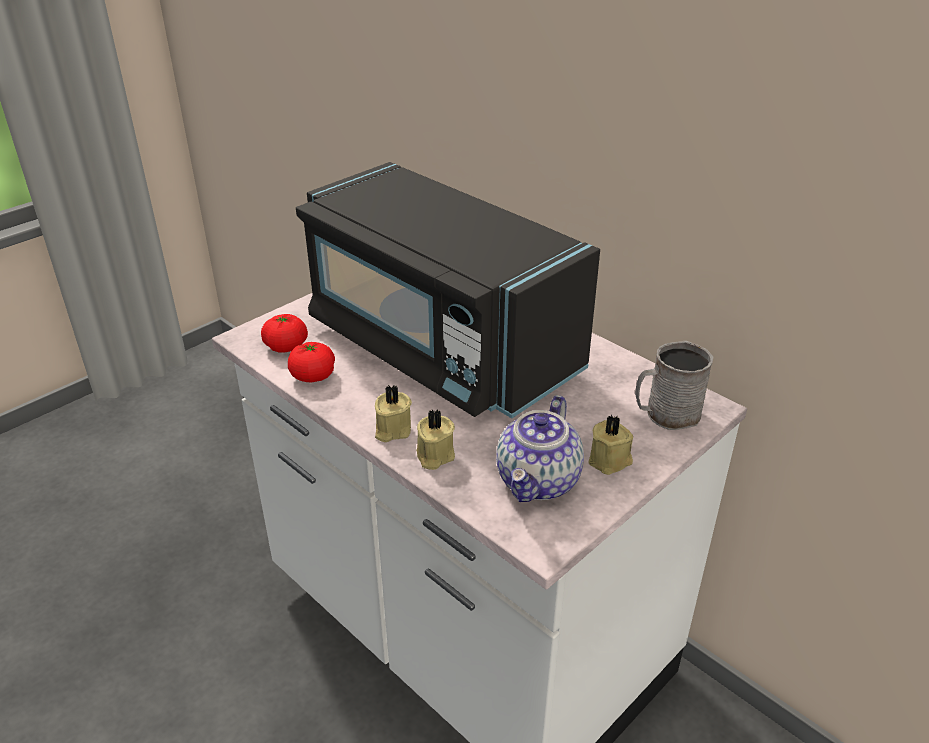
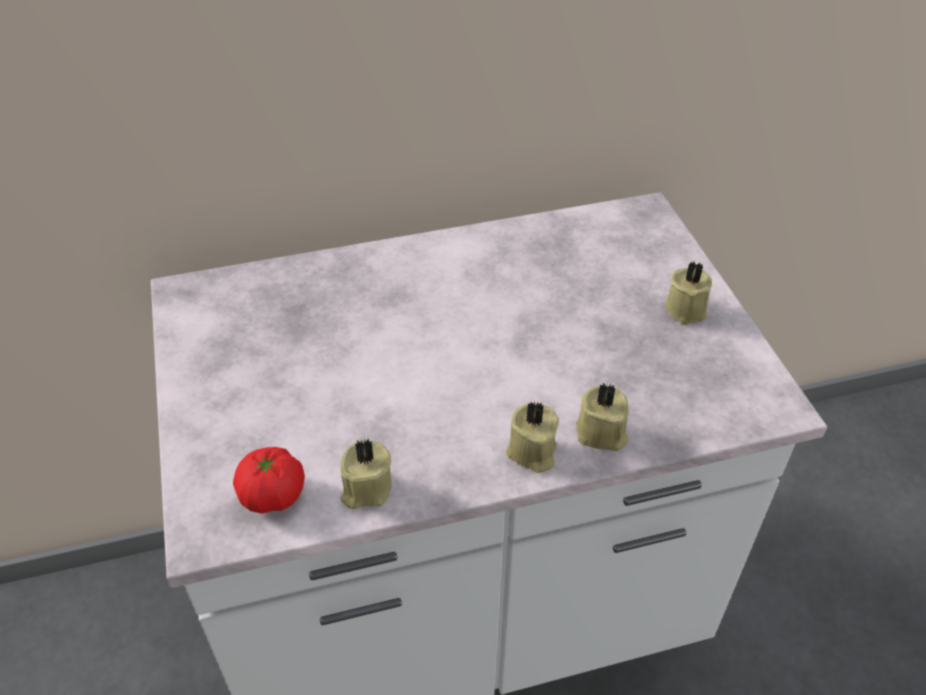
camera: 60 degrees left, 10 degrees up
(313, 376) = (365, 488): tomato -> beige candle
(439, 346) = (399, 347): black microwave -> none
(539, 481) = (690, 370): teapot -> none
(665, 415) = (641, 242): grey mug -> none

